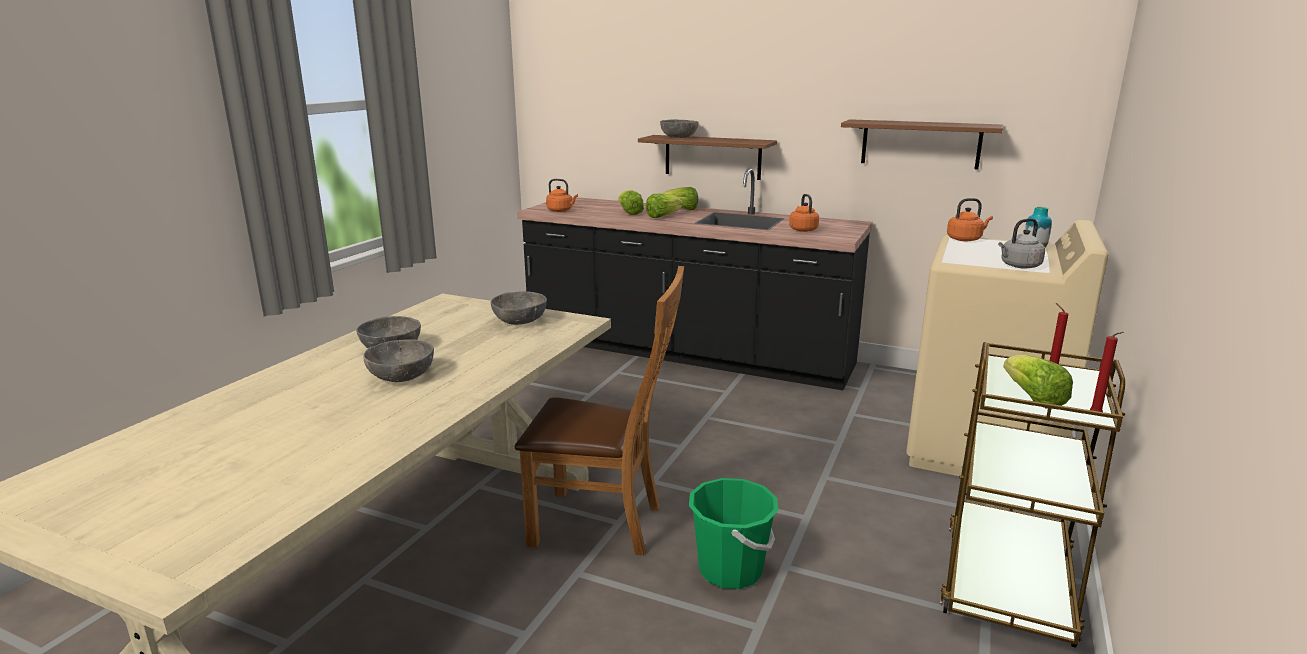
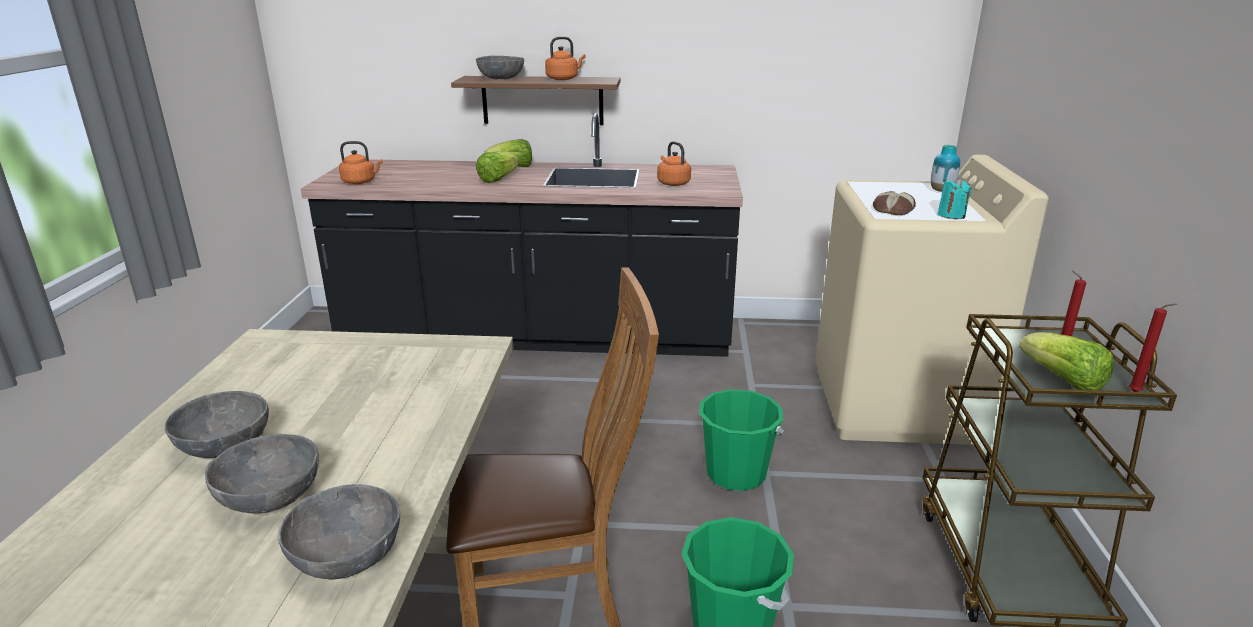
camera: 20 degrees left, 5 degrees up
(520, 321) = (392, 360): grey bowl -> grey bowl (347, 556)
(629, 213) = (452, 177): lettuce -> none
(797, 473) = (736, 474): none -> green bucket
(920, 144) = (783, 75): brown shelf -> none
(965, 239) = (866, 184): orange kettle -> orange kettle (563, 79)
(966, 257) = (892, 209): none -> bread
(1018, 266) = (951, 215): grey kettle -> turquoise candle

